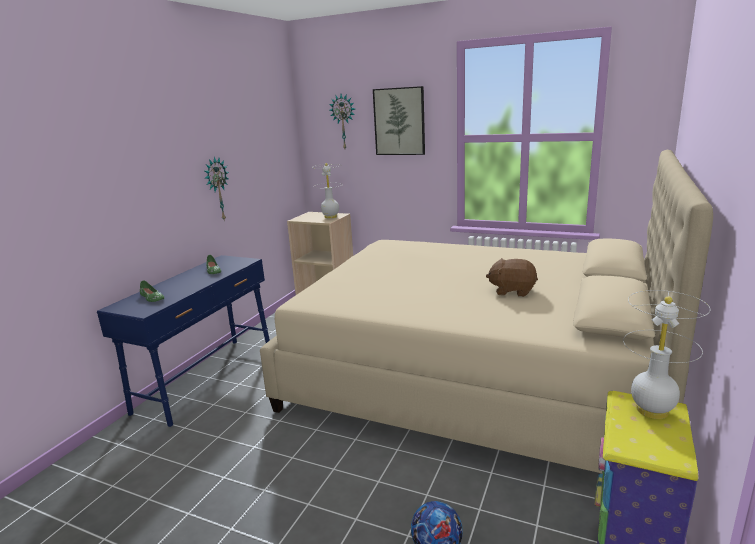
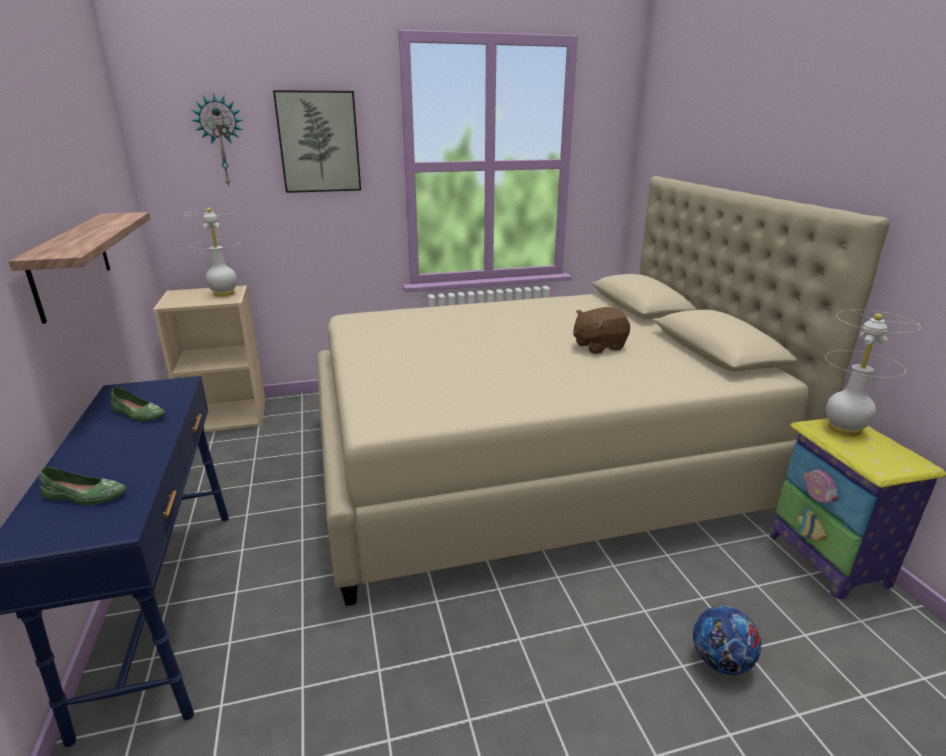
camera: 40 degrees left, 5 degrees up
(217, 189) = (71, 263): wall clock -> shelf

